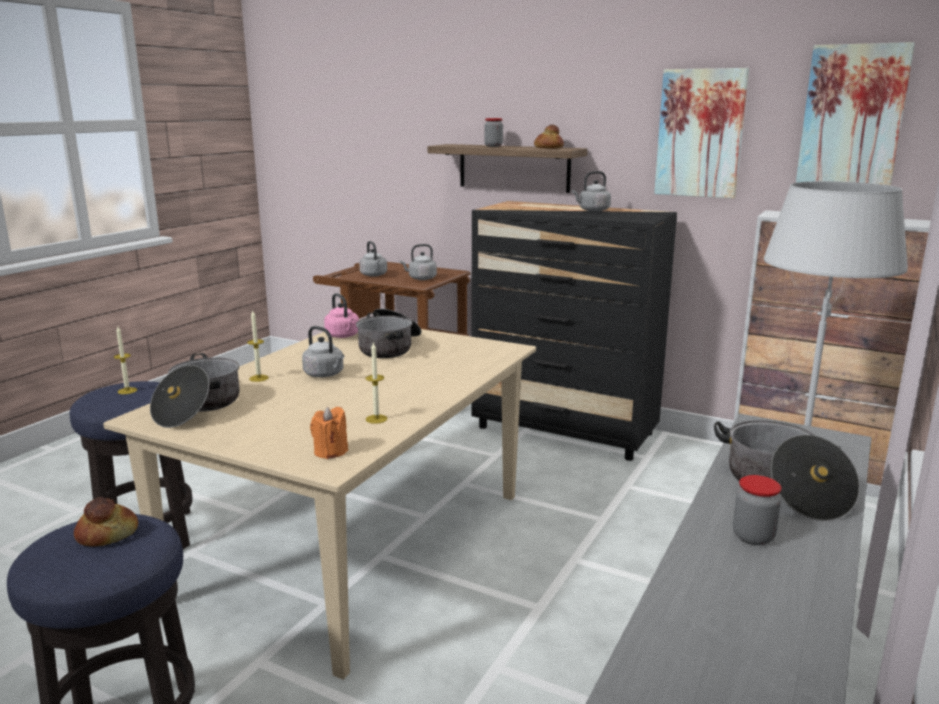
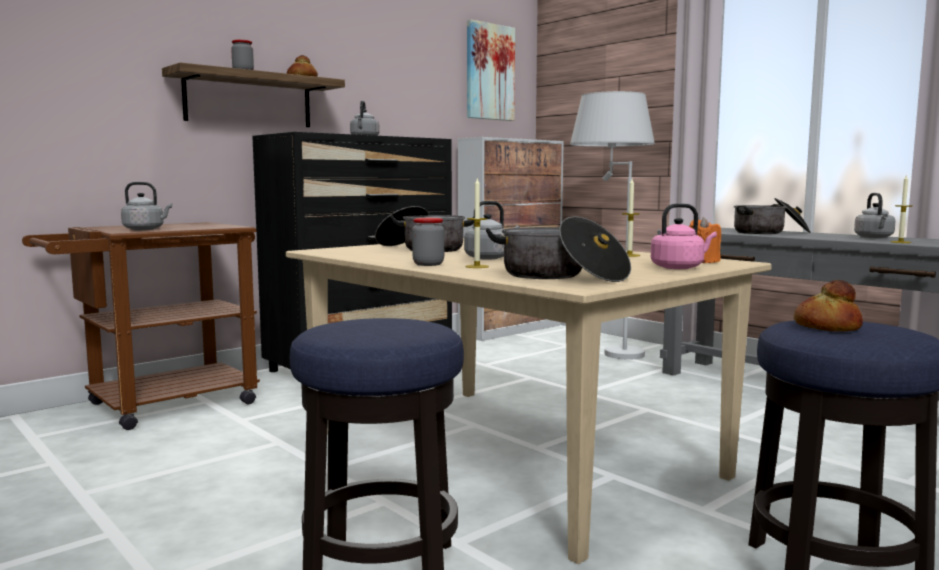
camera: 70 degrees left, 10 degrees down
(127, 391) = (361, 327): candle -> candle (900, 242)
(343, 336) = (355, 253): pink kettle -> pink kettle (679, 267)
(421, 278) = (207, 226): grey kettle -> grey kettle (874, 237)
(700, 133) = (408, 77): picture -> none
(753, 537) = (831, 236): jar -> jar (428, 264)

